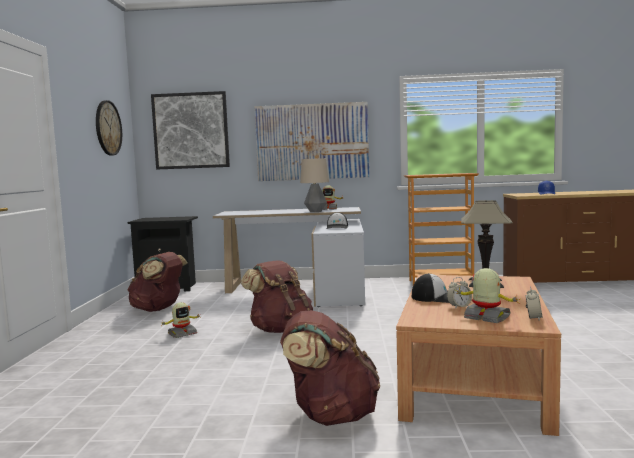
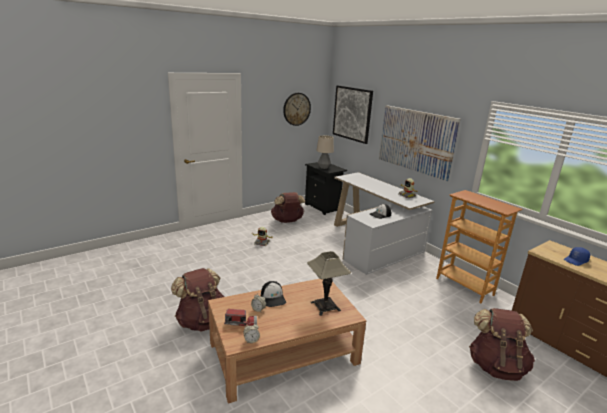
camera: 50 degrees right, 15 degrees up
(281, 330) = (295, 265): brown backpack -> brown backpack (496, 366)
(315, 211) = (387, 196): table lamp -> table lamp (323, 167)
(486, 317) = (241, 324): toy robot -> flashlight

